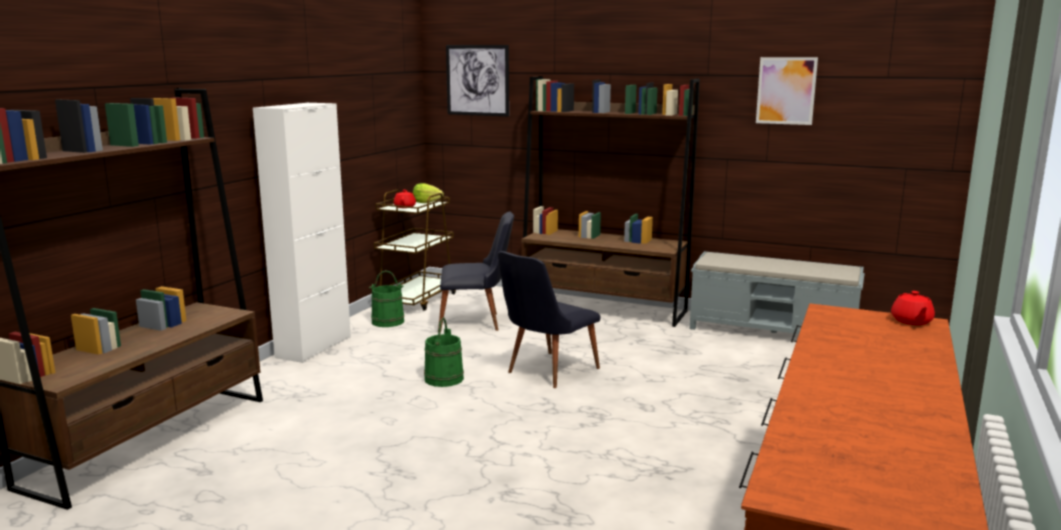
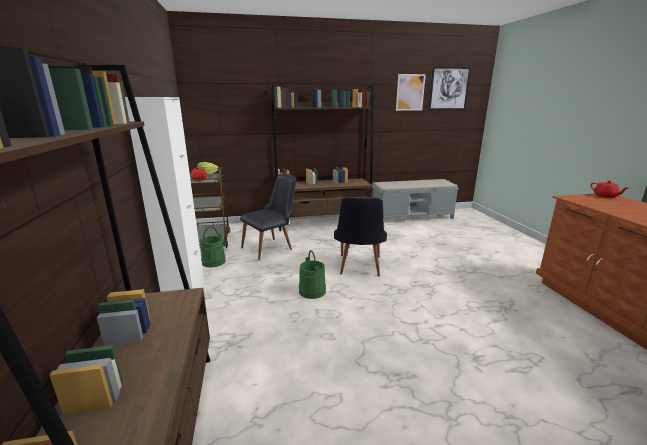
camera: 35 degrees left, 5 degrees up
(477, 80) = (223, 88): picture -> picture (449, 88)

